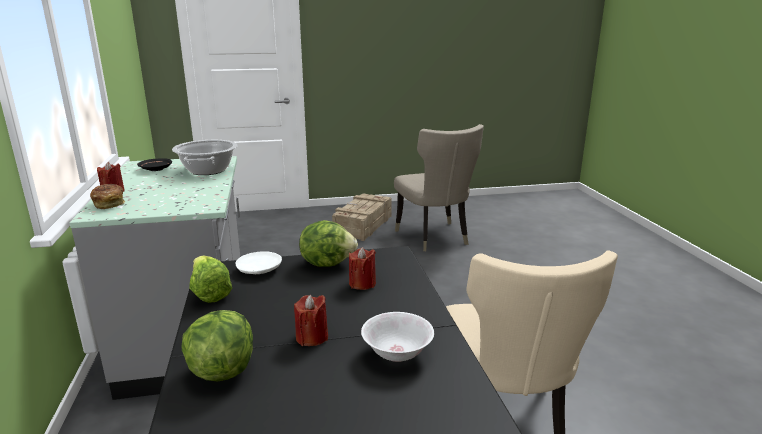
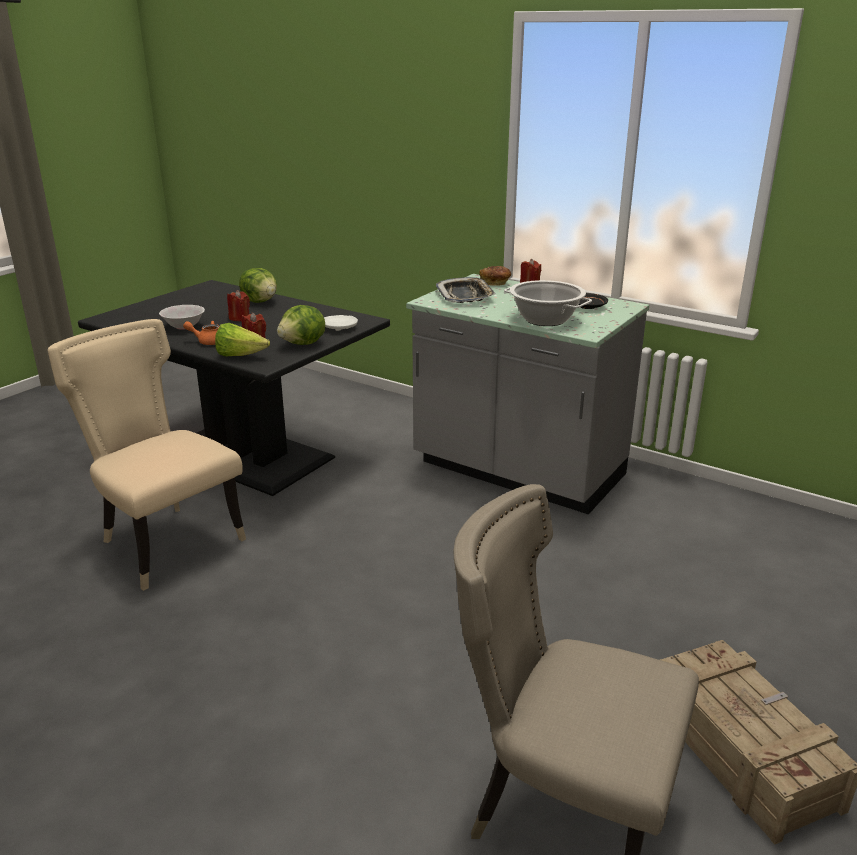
camera: 135 degrees right, 5 degrees up
(171, 201) = (465, 295): none -> tray
(209, 293) = (337, 313): lettuce -> lettuce (240, 356)
(403, 306) = (208, 341): none -> orange teapot

